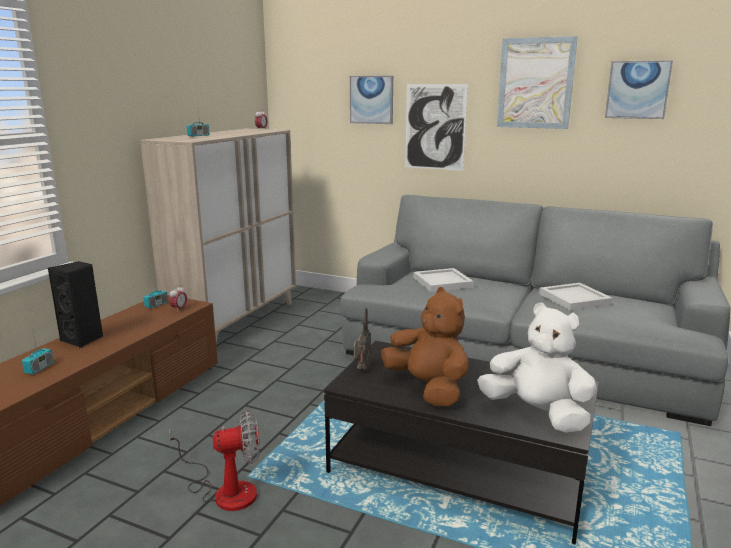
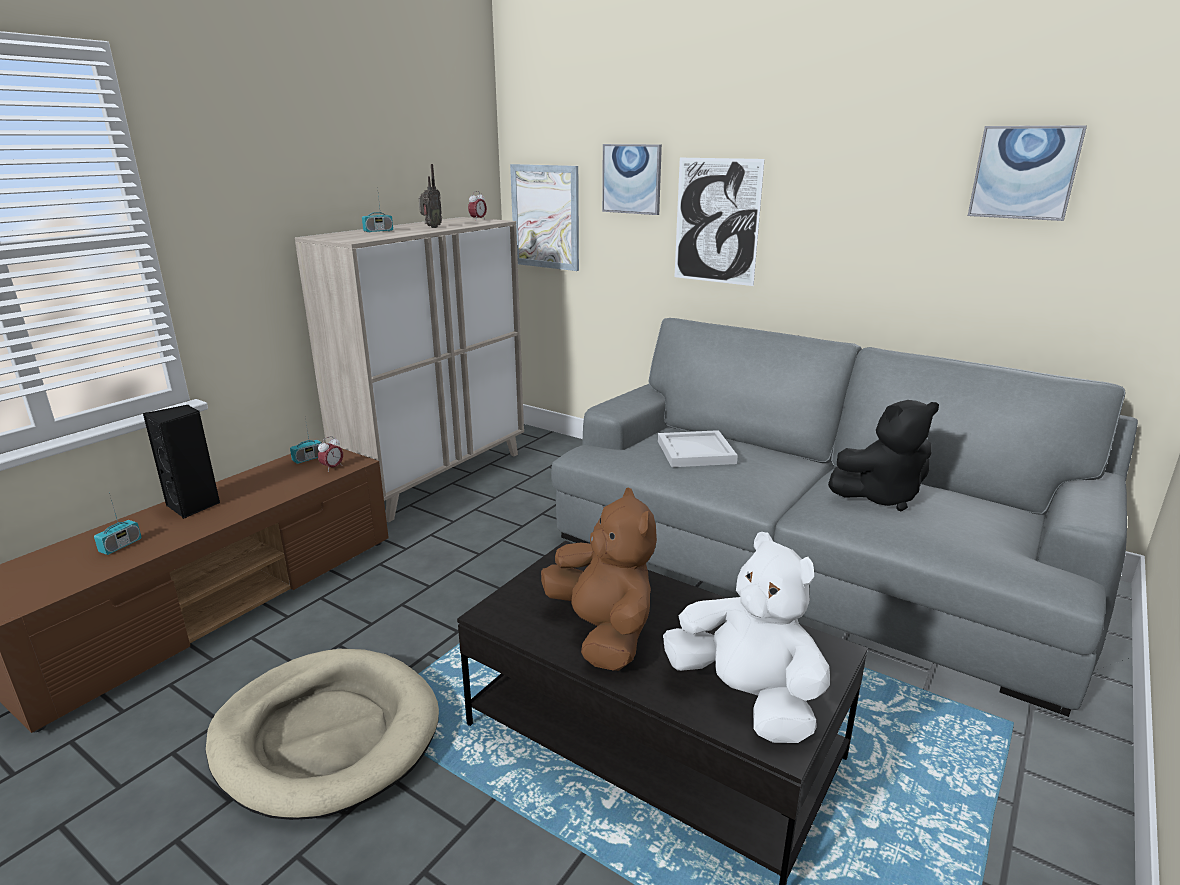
camera: 10 degrees right, 5 degrees up
(225, 490) = (327, 735): fan -> beige dog bed
(361, 370) = (523, 589): radio -> radio (431, 227)
(535, 83) = (864, 159): picture -> picture (545, 217)
(574, 299) = (880, 496): white tray -> black plush toy

